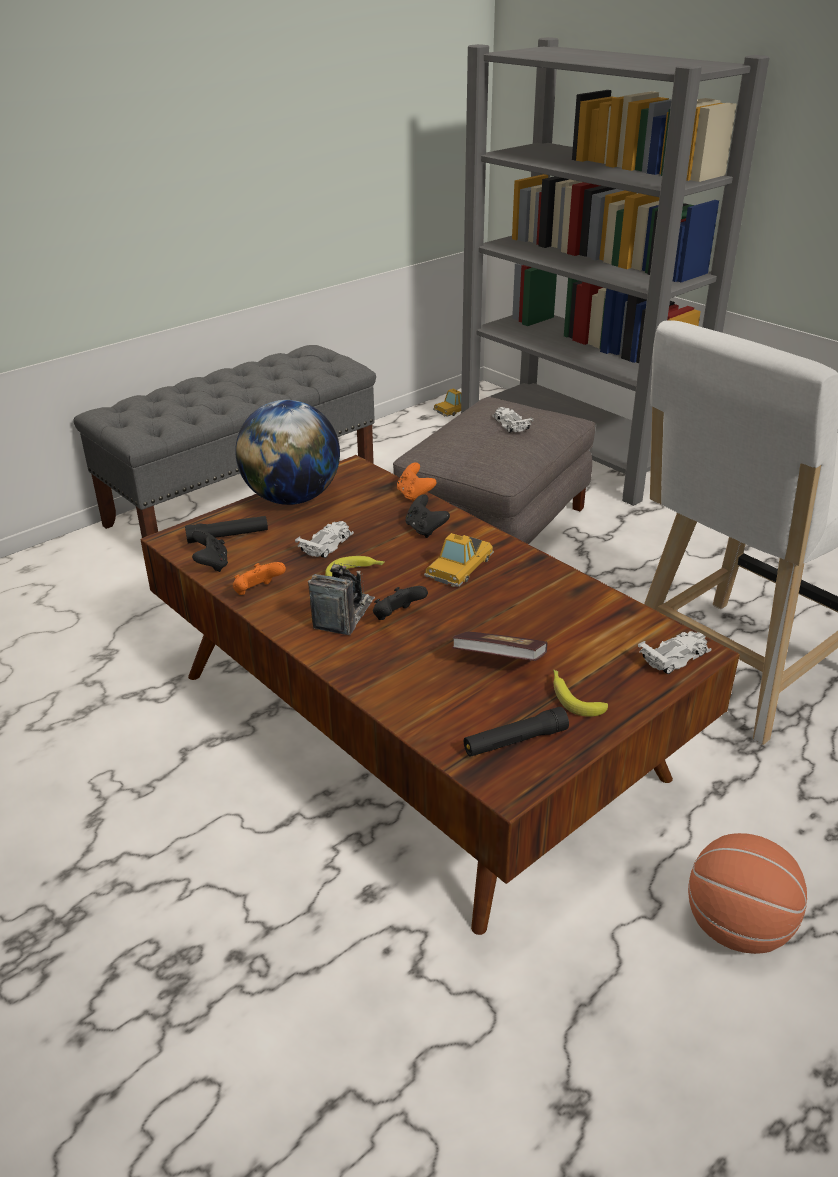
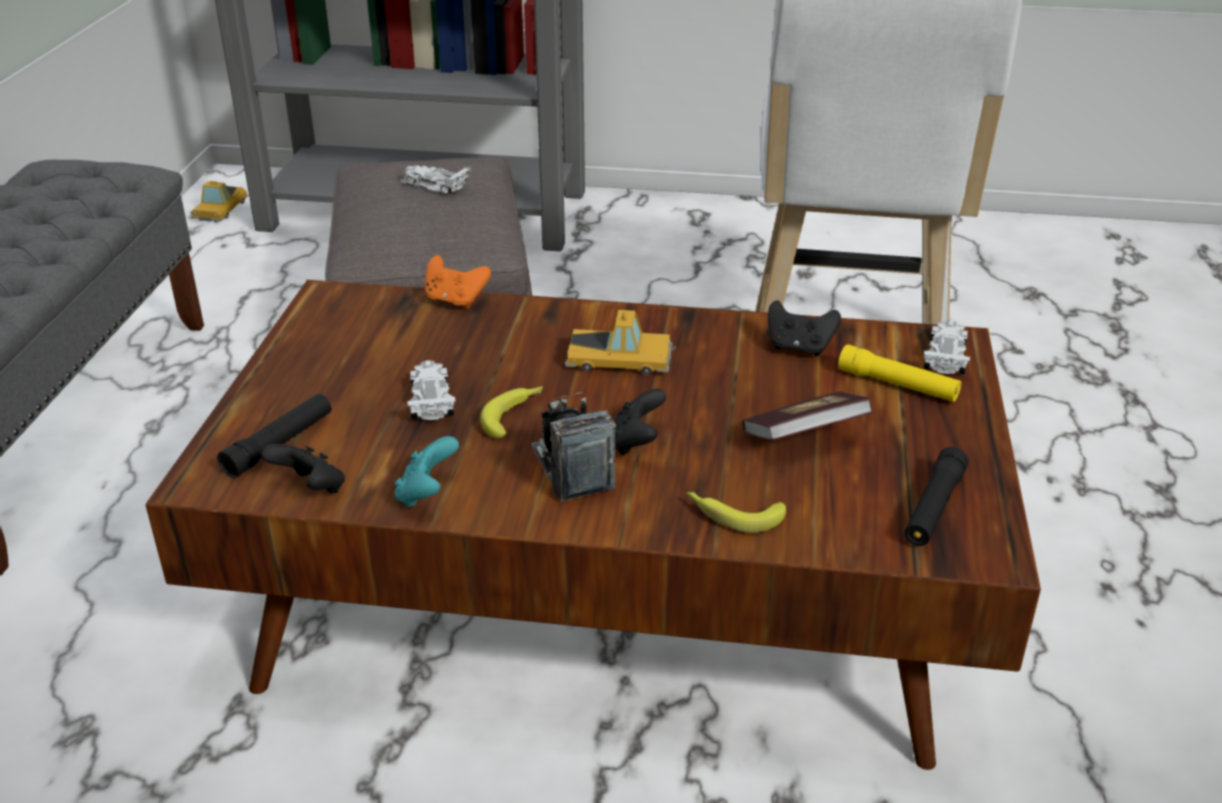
camera: 40 degrees left, 0 degrees up
(258, 592) = (427, 494): orange game controller -> turquoise game controller
(292, 498) = (300, 362): globe -> none
(425, 529) = (524, 334): black game controller -> black game controller (799, 347)
(458, 566) = (621, 359): toy car -> toy car turned 75 degrees counterclockwise
(573, 697) = (920, 437): banana -> banana (733, 515)
(610, 659) = (898, 385): none -> yellow flashlight
(737, 927) = (1112, 613): basketball -> none

